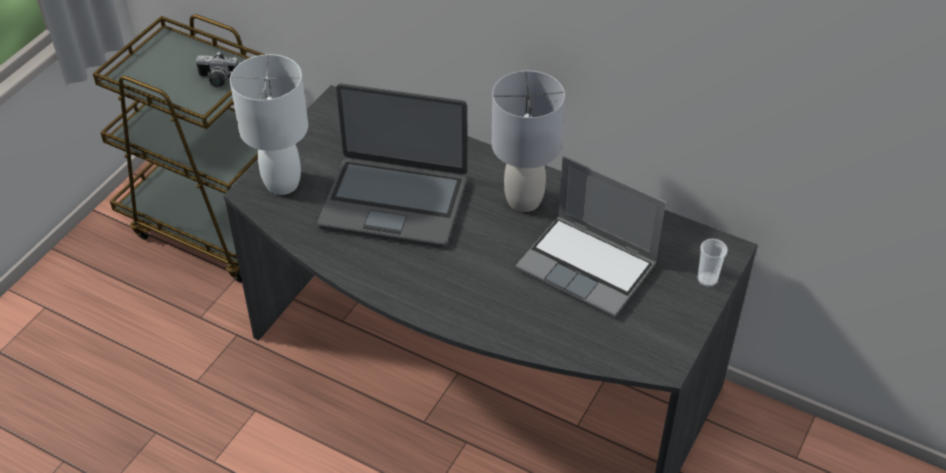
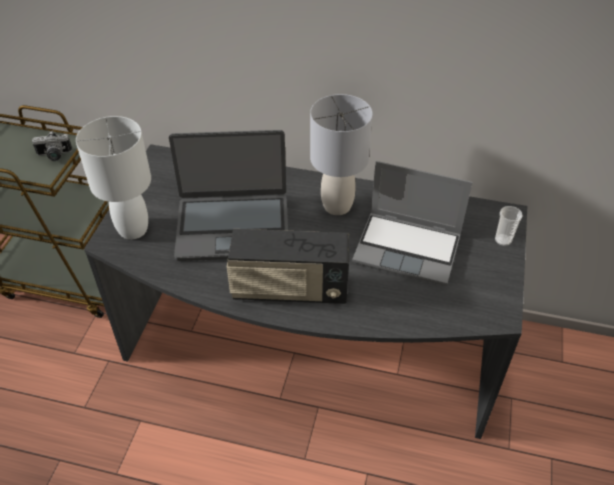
camera: 15 degrees left, 0 degrees up
(433, 286) = (289, 290): none -> radio

